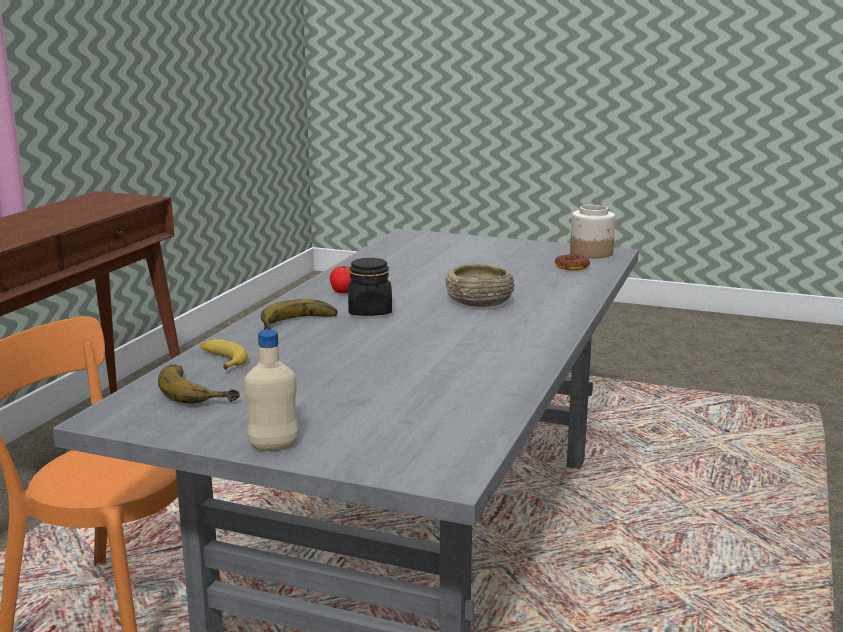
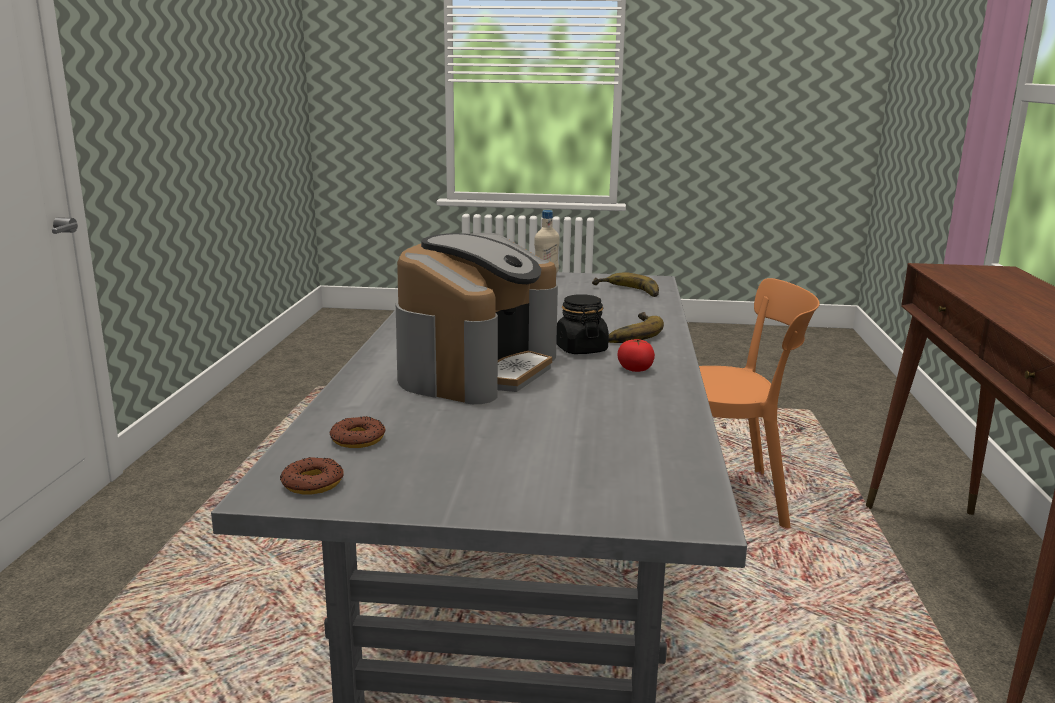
camera: 165 degrees right, 0 degrees up
(221, 360) = (644, 306): banana -> none
(478, 301) = (477, 369): beige bowl -> coffee machine
(592, 253) = (312, 483): jar -> donut

